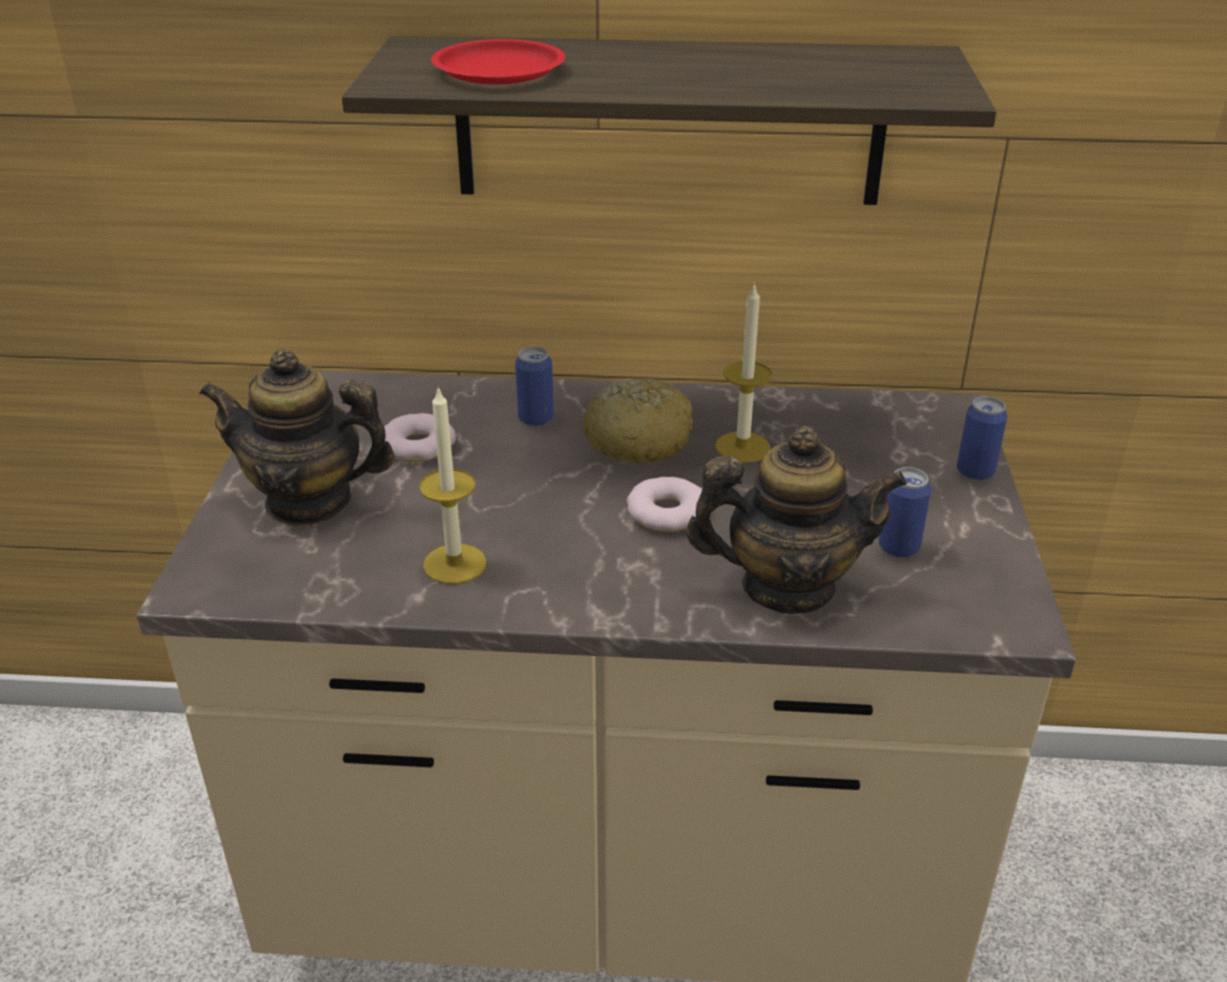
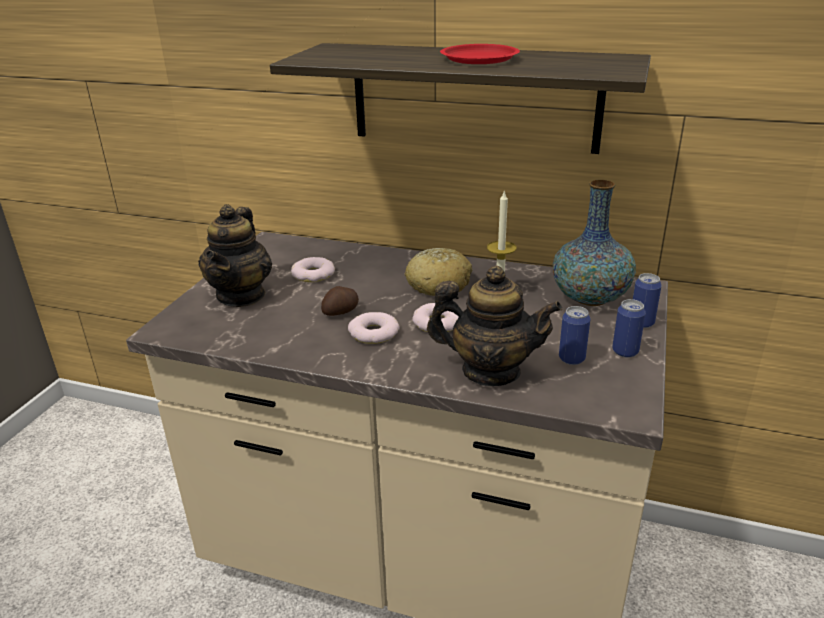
camera: 15 degrees right, 5 degrees down
(309, 501) = (241, 295): teapot -> teapot turned 105 degrees counterclockwise
(454, 564) = (303, 335): candle -> none
(498, 70) = (363, 57): red plate -> red plate (479, 59)
(500, 512) = (341, 312): none -> potato
(536, 419) = (385, 268): can -> can (625, 351)
(572, 544) = (373, 333): none -> donut
(883, 437) = (590, 298): none -> vase

